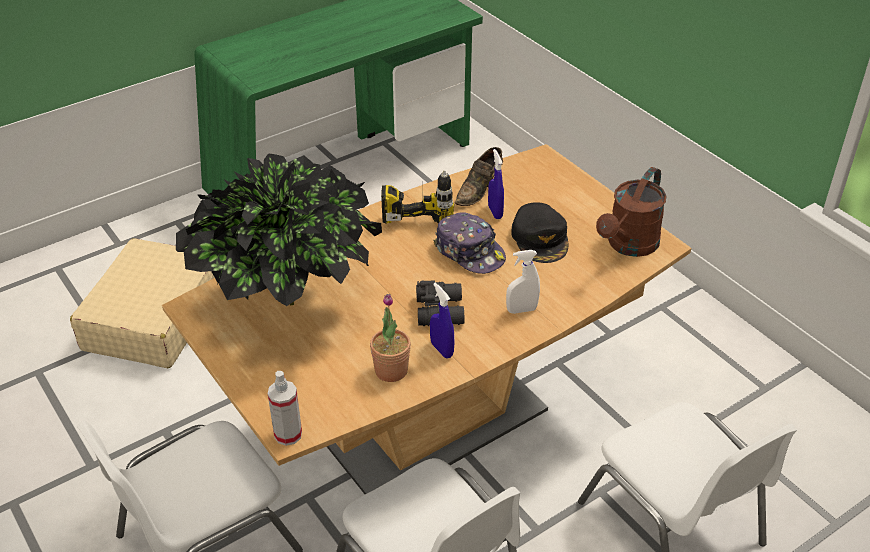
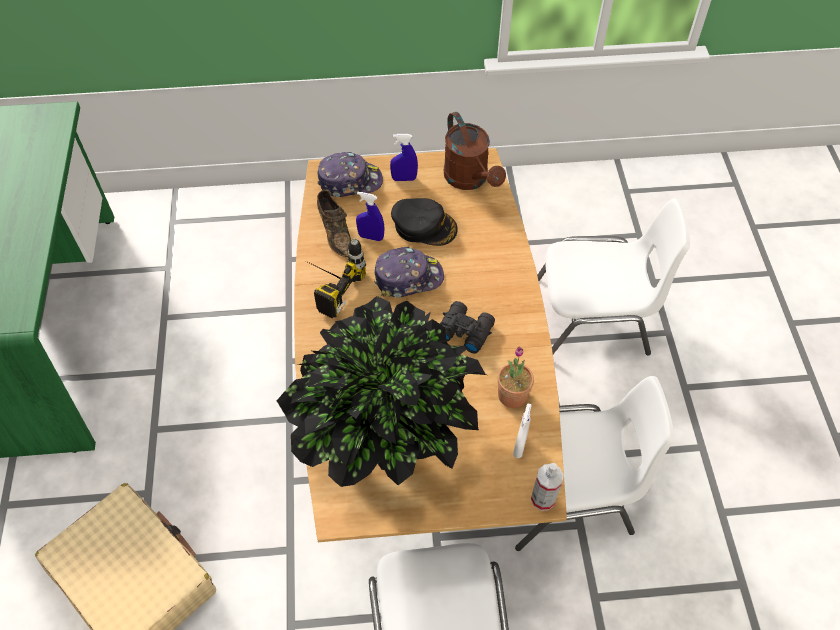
camera: 60 degrees left, 15 degrees up
(441, 349) = (509, 351): blue spray bottle -> blue spray bottle (404, 179)
(521, 310) = (497, 279): white spray bottle -> white spray bottle (519, 446)
(546, 175) = (349, 181): none -> cap

